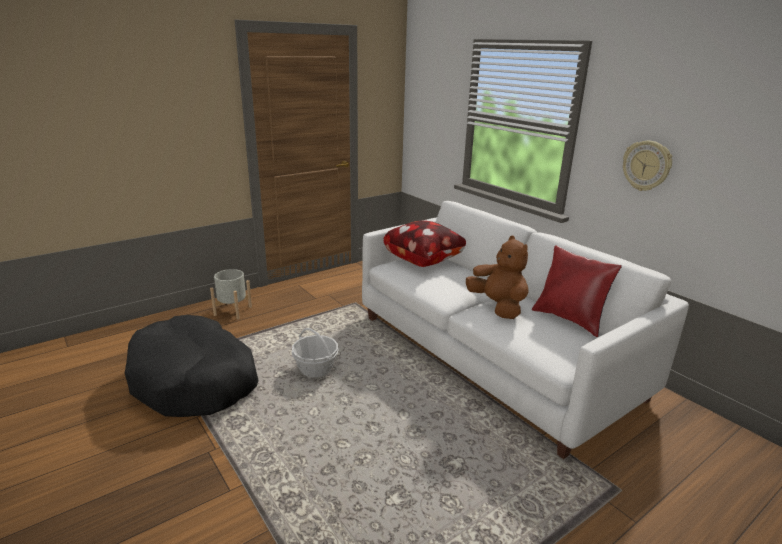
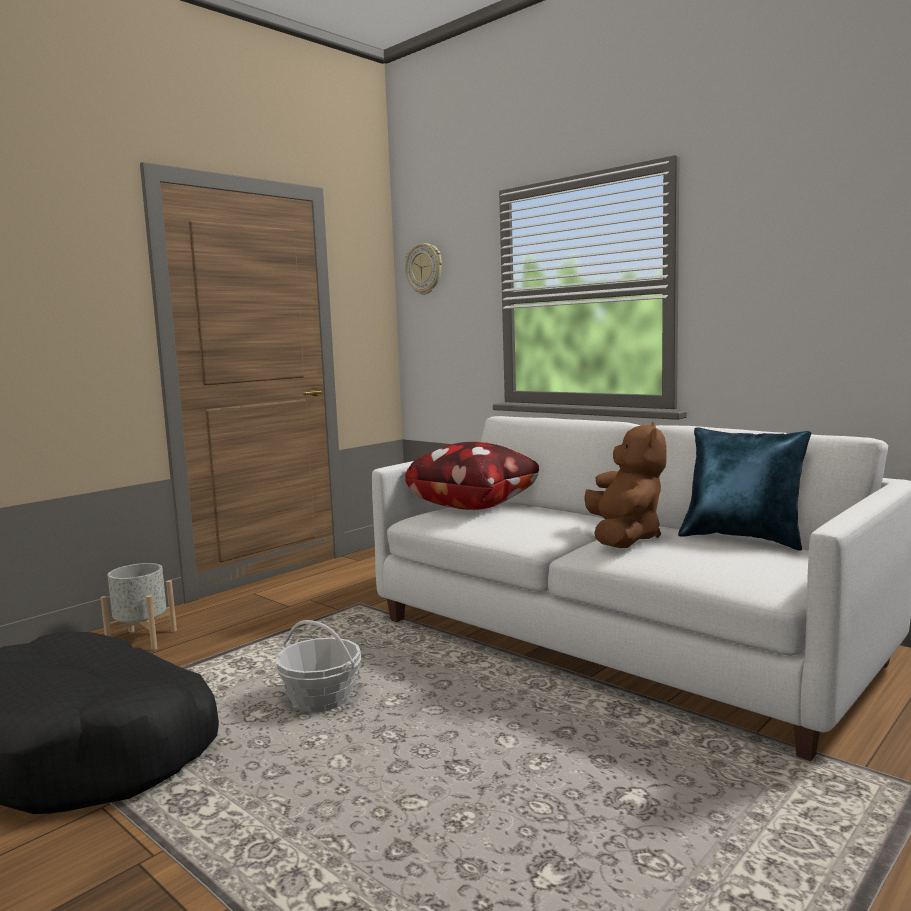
camera: 10 degrees left, 15 degrees down
(497, 306) = (624, 538): brown plush toy -> brown plush toy turned 45 degrees clockwise
(569, 319) = (743, 539): red pillow -> blue pillow
(646, 166) = (795, 305): wall clock -> wall clock (424, 269)

